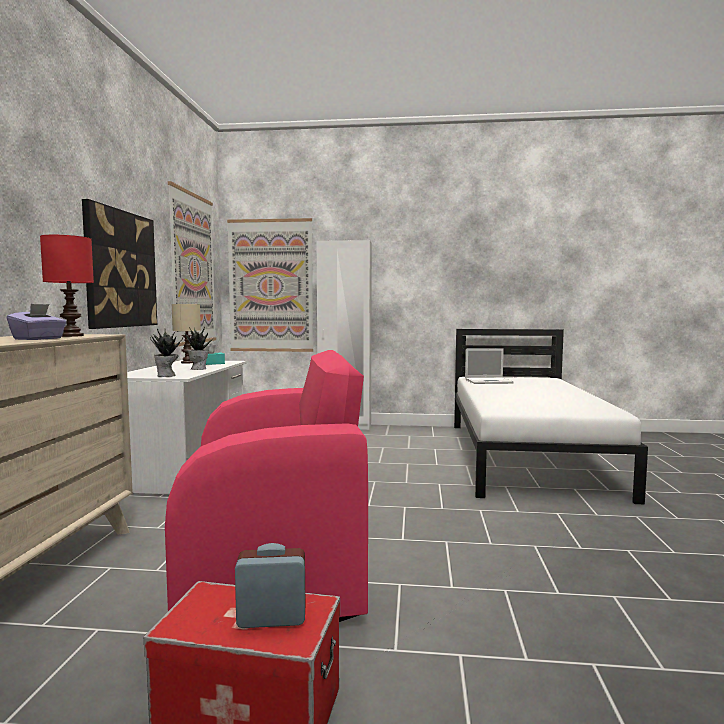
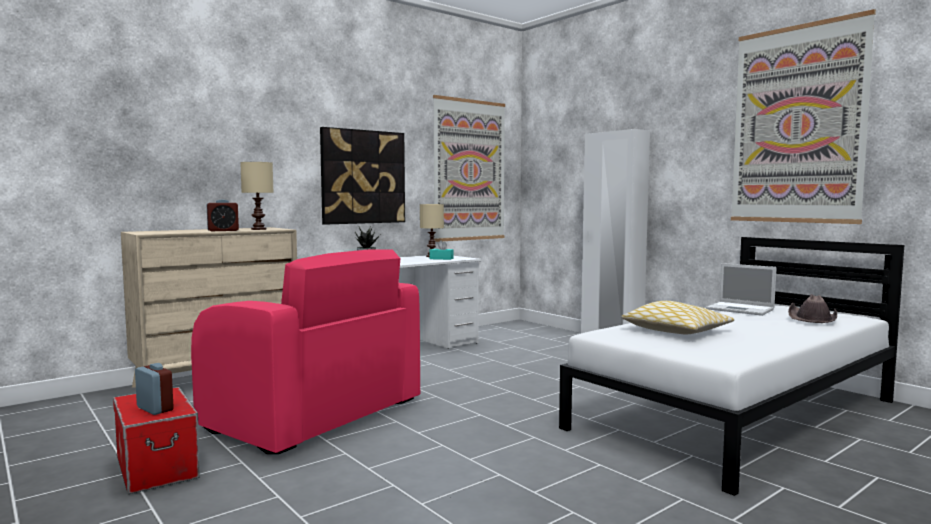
camera: 45 degrees right, 0 degrees up
(39, 339) = (223, 230): purple tissue box -> alarm clock
(70, 336) = (258, 229): red table lamp -> beige table lamp
(198, 369) = (411, 261): potted plant -> none
(270, 286) = (558, 183): picture -> picture (797, 125)
(521, 400) = (676, 331): none -> pillow
(542, 381) = (812, 318): none -> brown hat

